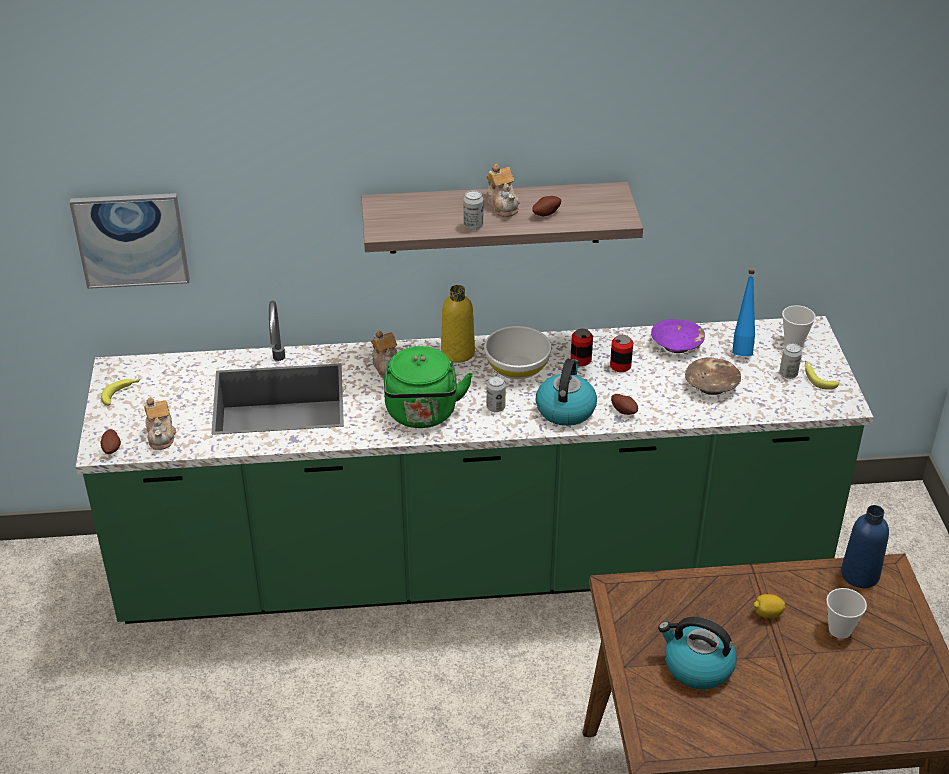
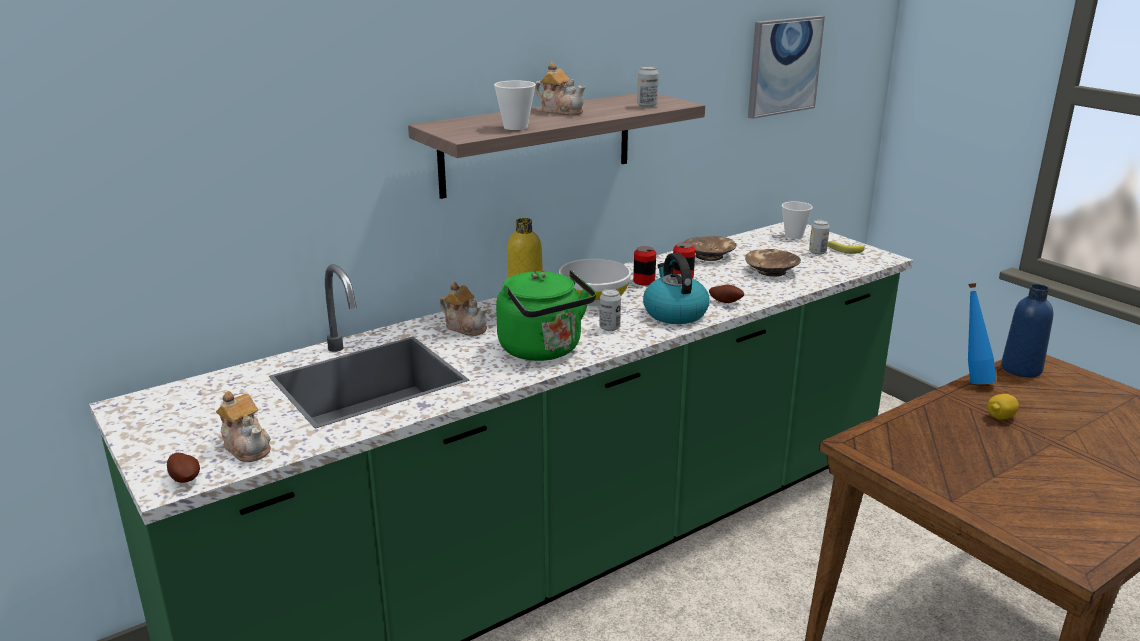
camera: 30 degrees left, 15 degrees down
(121, 393) = (155, 425): banana -> none
(131, 239) = (131, 216): picture -> picture (783, 66)
(473, 226) = (553, 122): can -> can (647, 105)
(545, 213) = (608, 109): potato -> none
(677, 345) = (709, 256): purple bowl -> brown bowl
(697, 667) = (1008, 476): kettle -> none
(742, 348) = (762, 247): blue bottle -> blue bottle (971, 379)
(840, 630) = (1066, 409): cup -> cup (515, 127)

